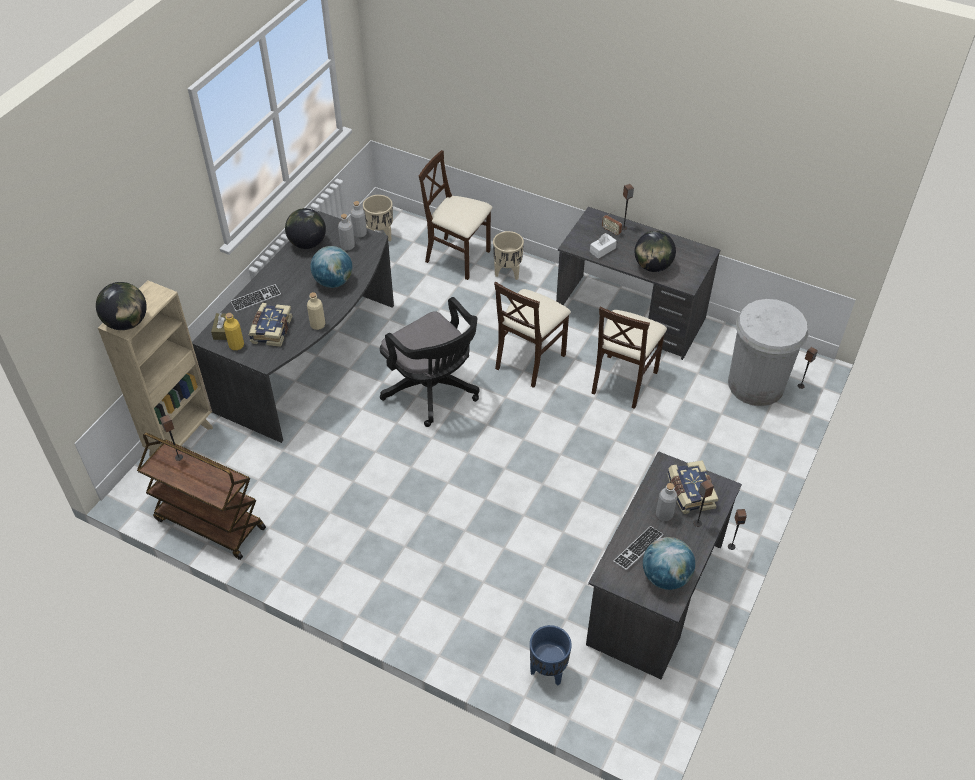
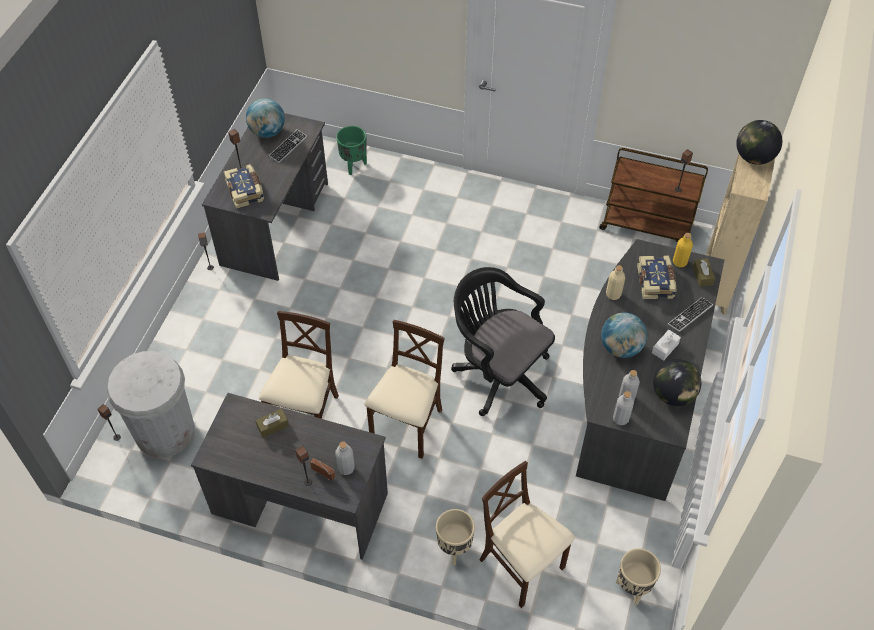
camera: 170 degrees right, 5 degrees up
(458, 257) = (521, 566): beige chair -> beige chair turned 150 degrees counterclockwise
(548, 671) = (353, 165): blue planter -> green planter
(602, 250) = (332, 442): white tissue box -> white tissue box (665, 348)
(652, 266) = (273, 426): globe -> brown tissue box
(664, 515) = (267, 172): grey bottle -> grey bottle (346, 468)

